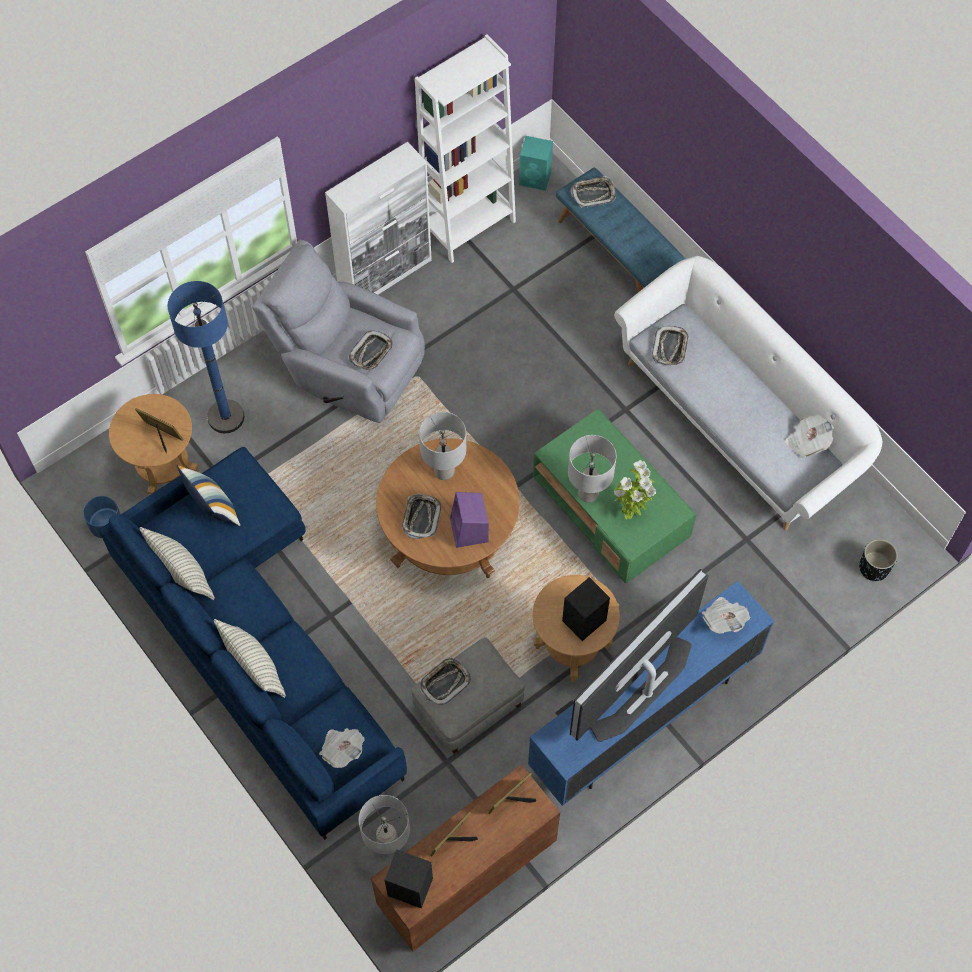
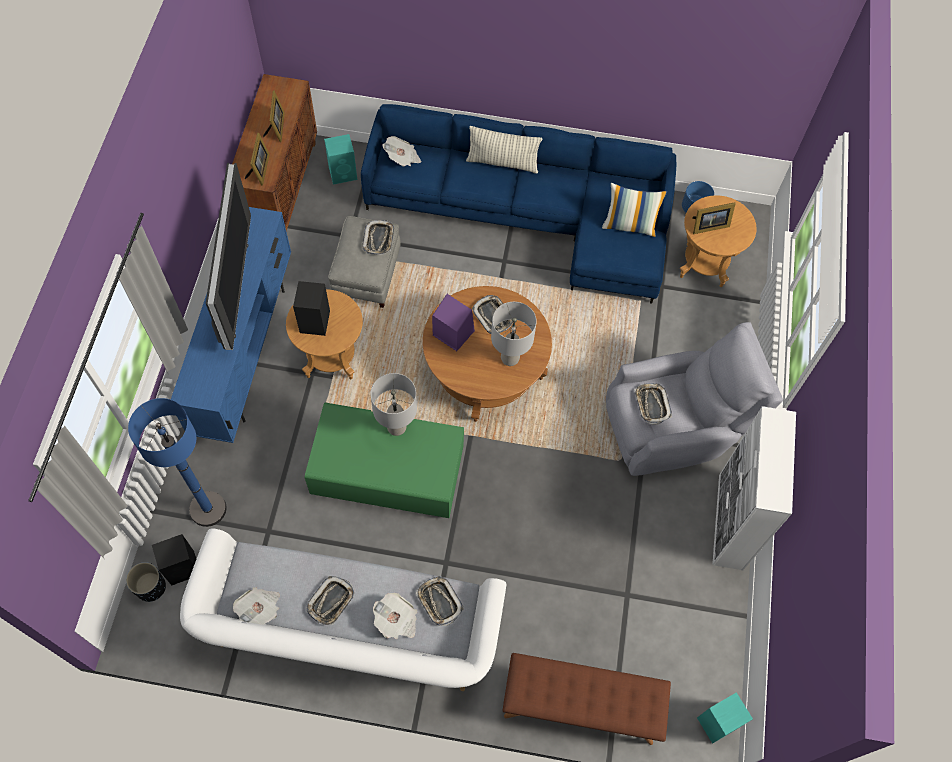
camera: 135 degrees right, 0 degrees up
(181, 572) = (604, 179): pillow -> none
(226, 417) = (708, 326): blue floor lamp -> blue floor lamp (208, 509)
(387, 843) = (343, 173): grey table lamp -> turquoise speaker
(409, 886) = (282, 91): black speaker -> black speaker (183, 567)
(469, 227) = (717, 622): white bookcase -> none
(593, 194) = (636, 703): tray -> tray (331, 602)
(617, 252) = (580, 706): blue bench -> brown bench
(630, 511) = (354, 439): potted plant -> none
(724, 619) = (207, 376): newspaper -> newspaper (396, 621)

